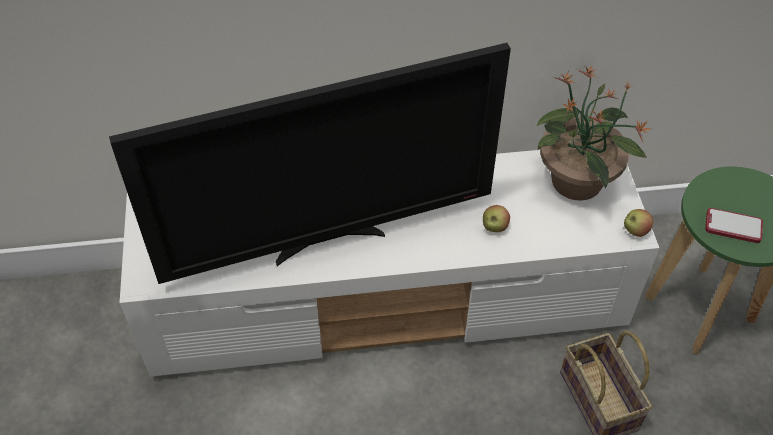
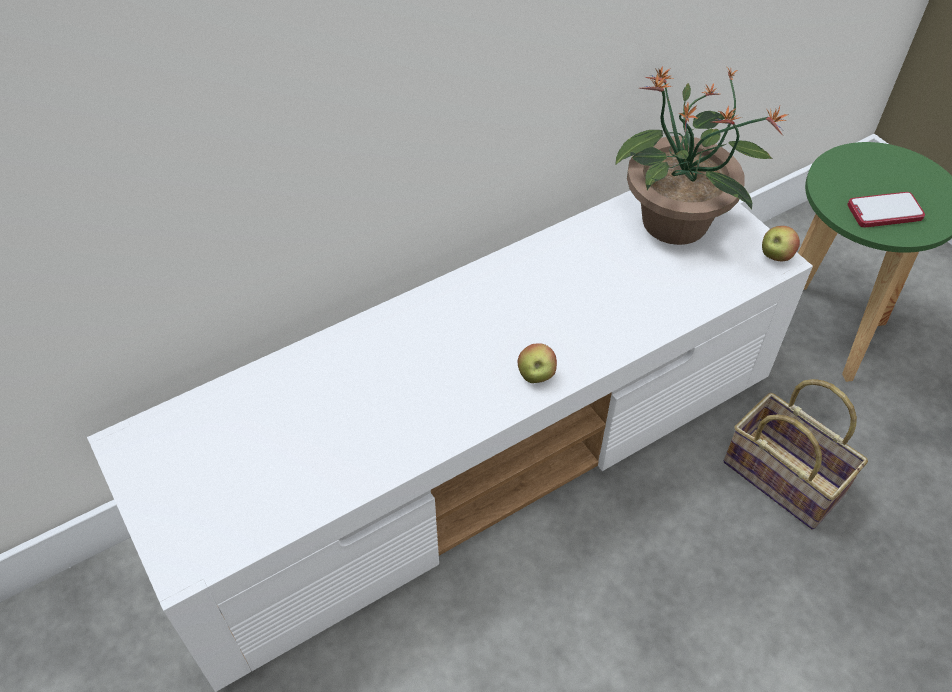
camera: 25 degrees left, 0 degrees up
(328, 240) = (419, 404): television -> none
(494, 227) = (616, 310): apple -> apple (536, 376)

